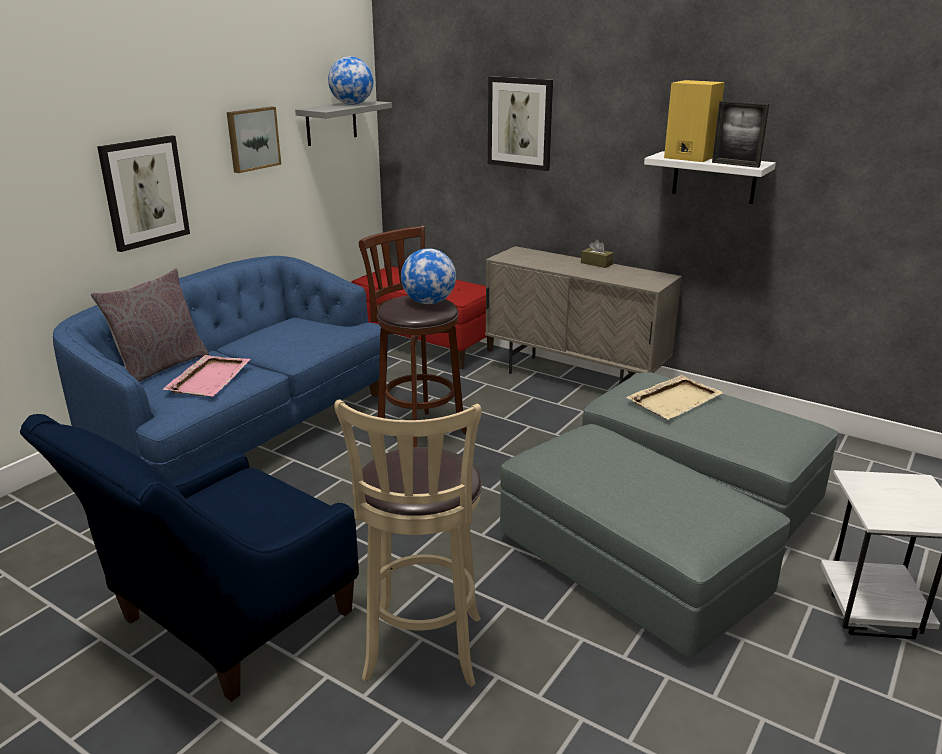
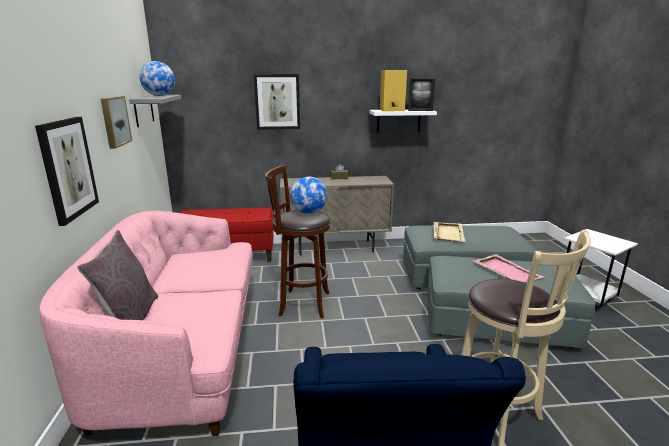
camera: 40 degrees left, 5 degrees down
(209, 378) = (194, 310): pink tray -> pink tray (506, 271)
(244, 430) = (183, 349): blue sofa -> pink sofa

